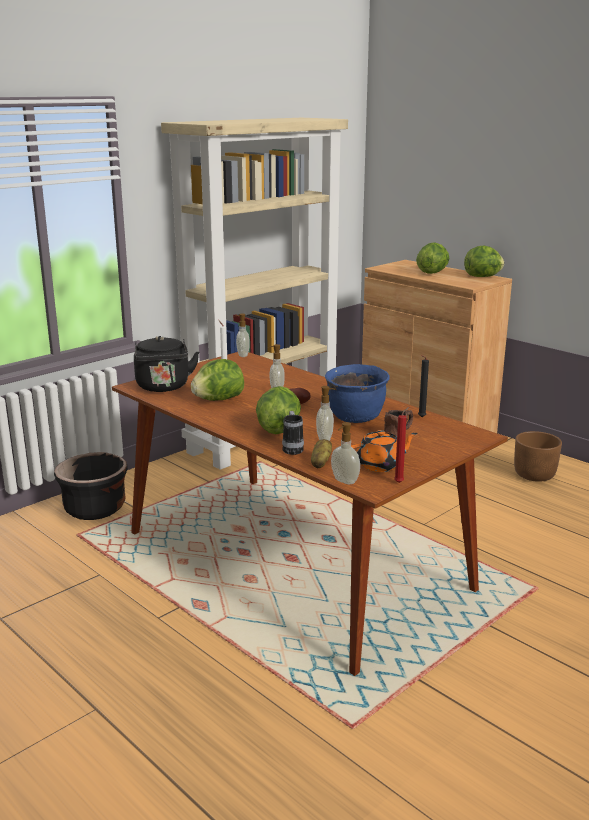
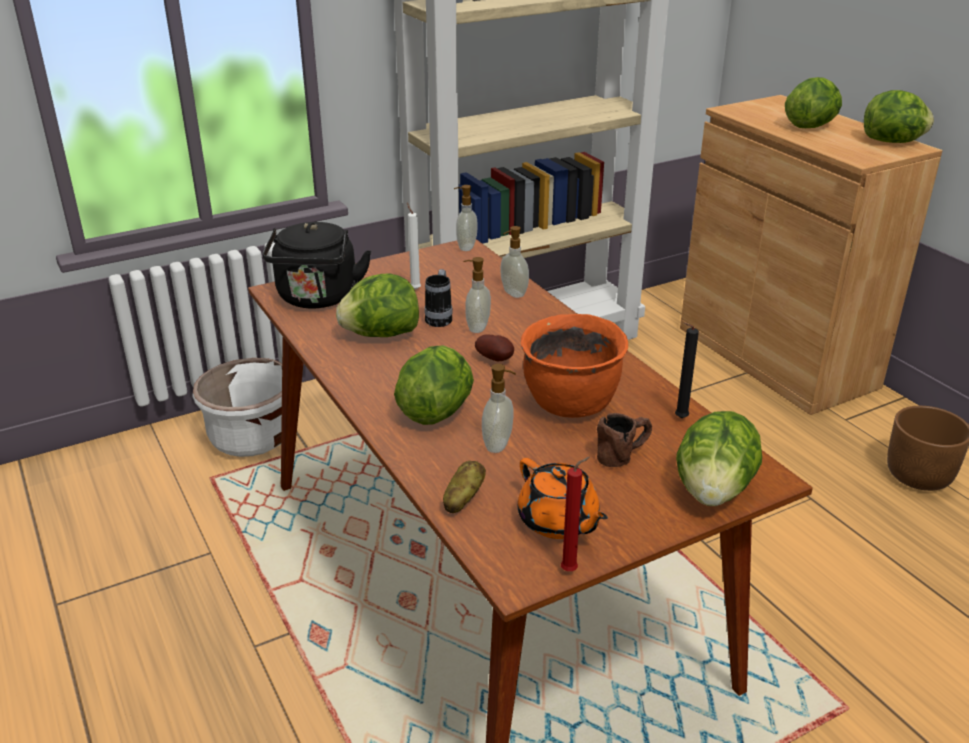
camera: 15 degrees right, 10 degrees up
(95, 509) = (252, 438): black planter -> white planter
(292, 448) = (436, 459): mug -> mug (440, 318)
(344, 481) = (479, 550): soap dispenser -> soap dispenser (513, 293)
(356, 418) = (571, 404): blue cooking pot -> orange cooking pot
(380, 465) = (558, 522): orange teapot -> orange teapot turned 60 degrees clockwise
(457, 443) = (714, 491): none -> lettuce

